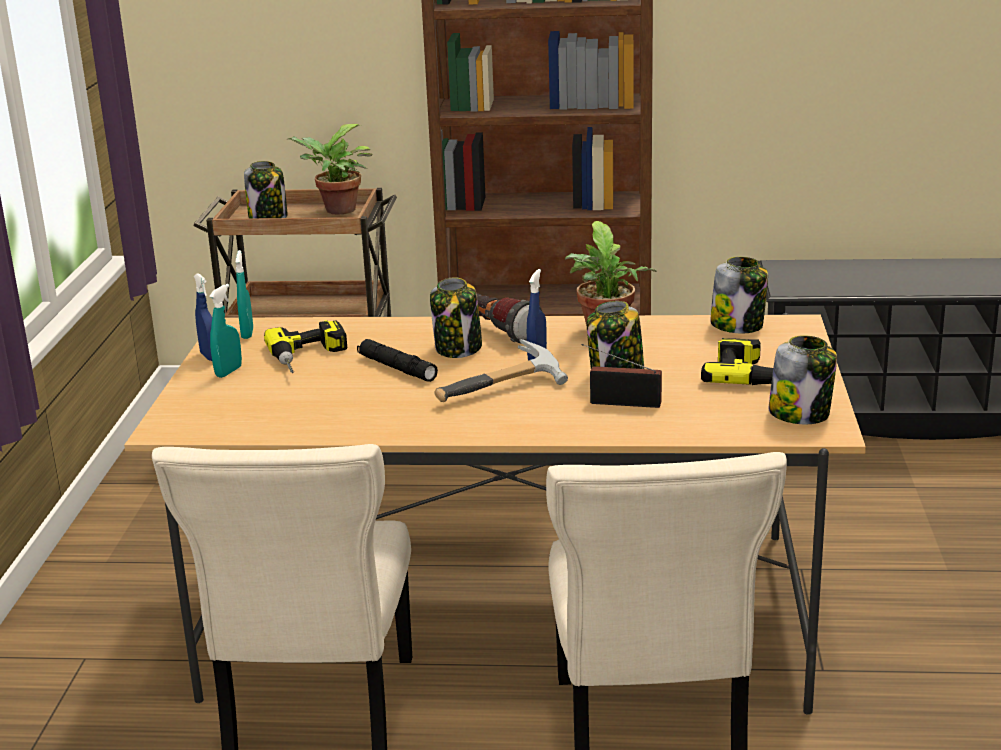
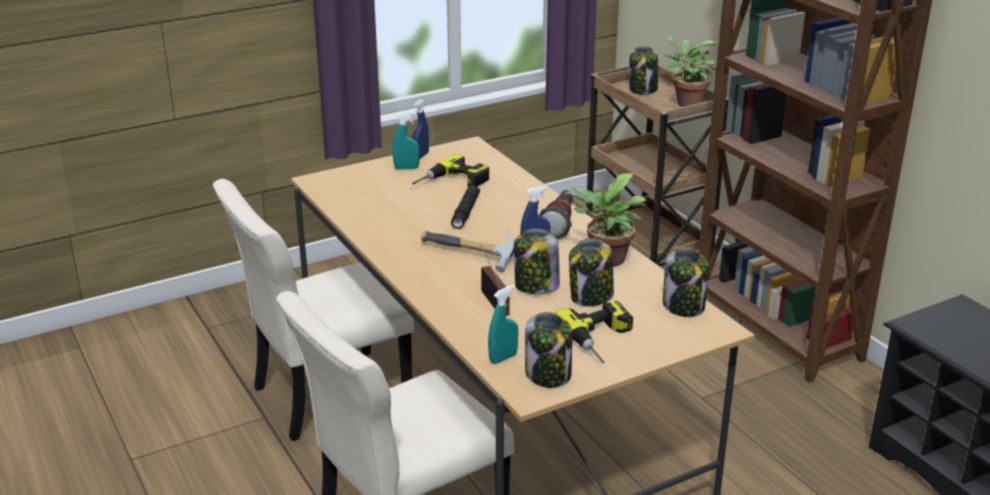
camera: 55 degrees right, 5 degrees up
(247, 333) = (465, 153): turquoise spray bottle -> turquoise spray bottle (503, 358)
(458, 348) = (517, 220): jar -> jar (591, 297)

